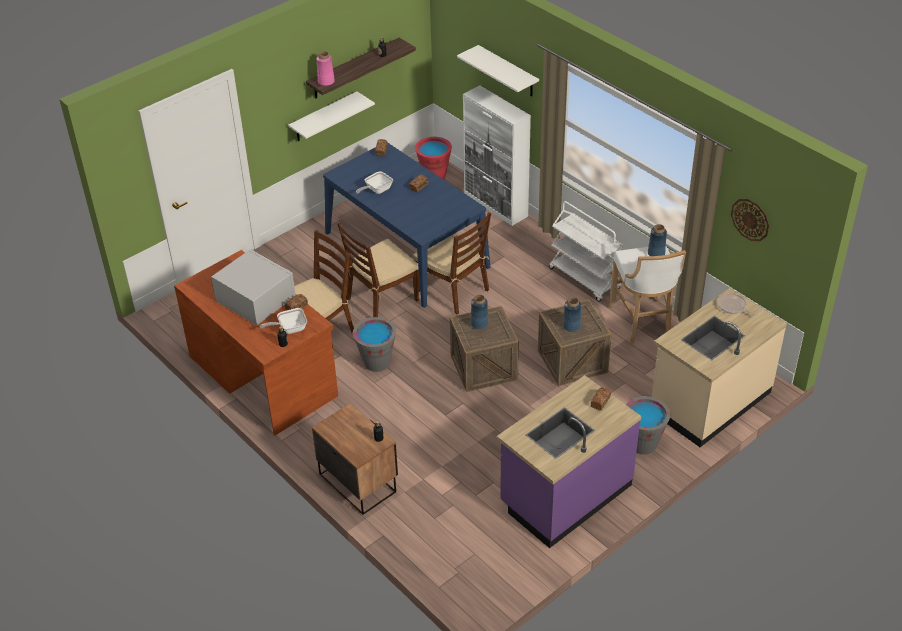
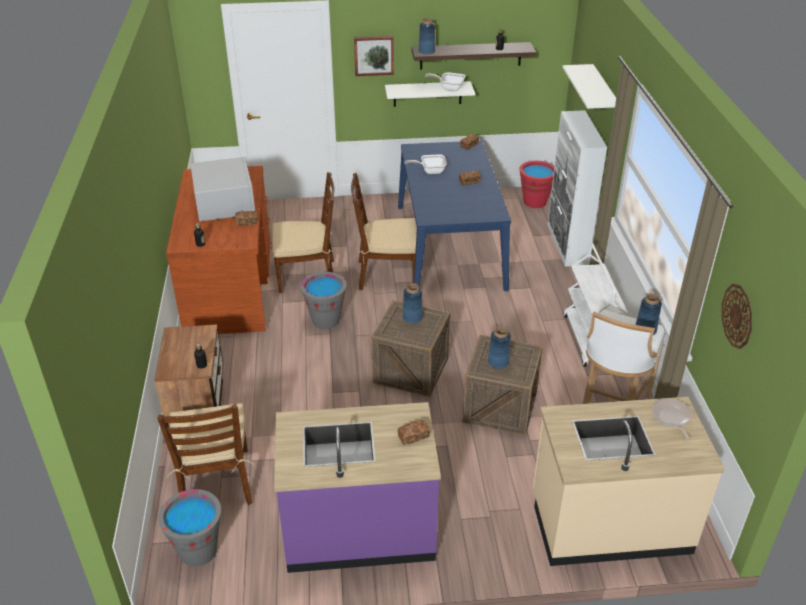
camera: 35 degrees right, 5 degrees down
(276, 102) = (374, 55): none -> picture
(289, 329) = (220, 235): frying pan -> frying pan (449, 88)
(326, 81) = (426, 51): pink vase -> blue vase
(453, 290) = (454, 294): brown chair -> brown chair (216, 481)
(643, 444) = (490, 525): grey bucket -> grey bucket (198, 551)

